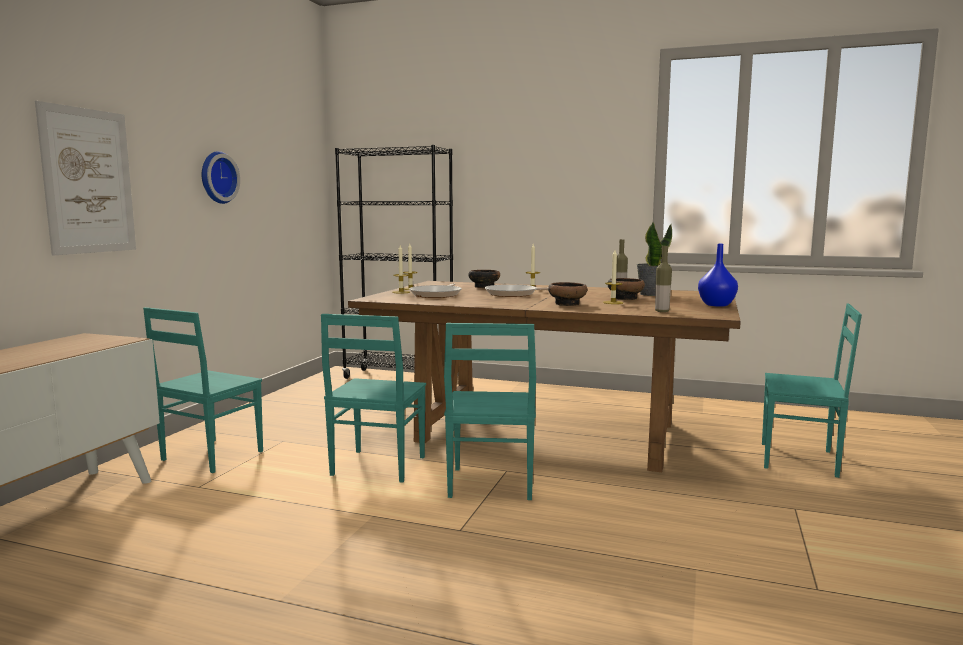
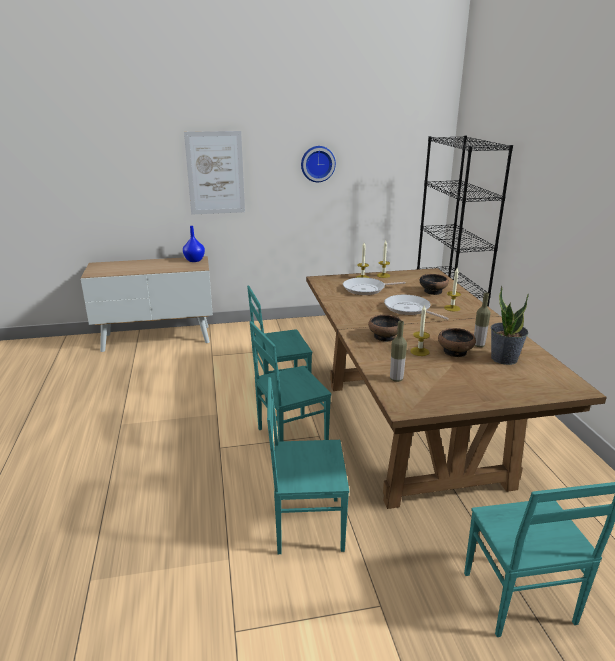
camera: 60 degrees right, 15 degrees up
(210, 456) = (249, 341): turquoise chair -> turquoise chair (307, 524)
(717, 305) = (478, 399): blue vase -> blue vase (194, 260)

